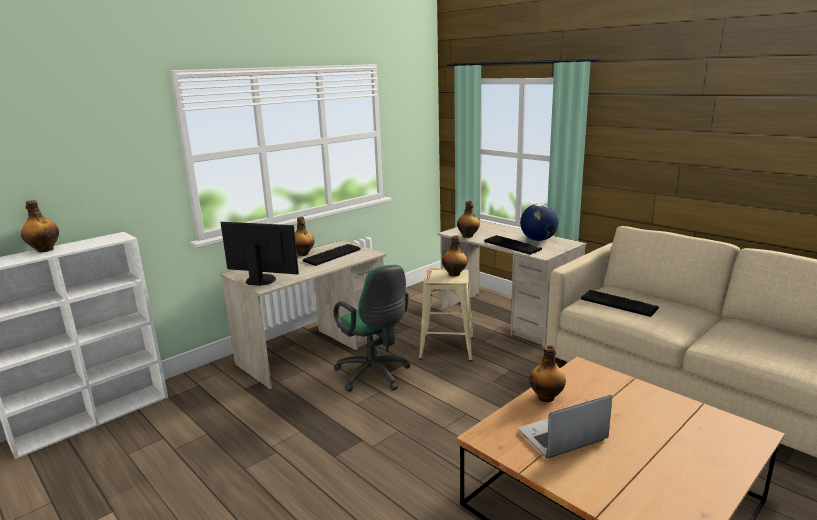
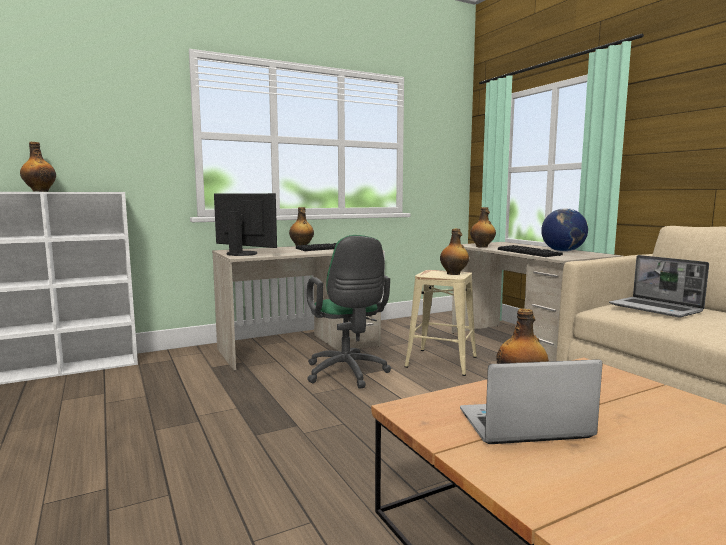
camera: 15 degrees right, 10 degrees down
(619, 304) = (656, 308): keyboard -> laptop

